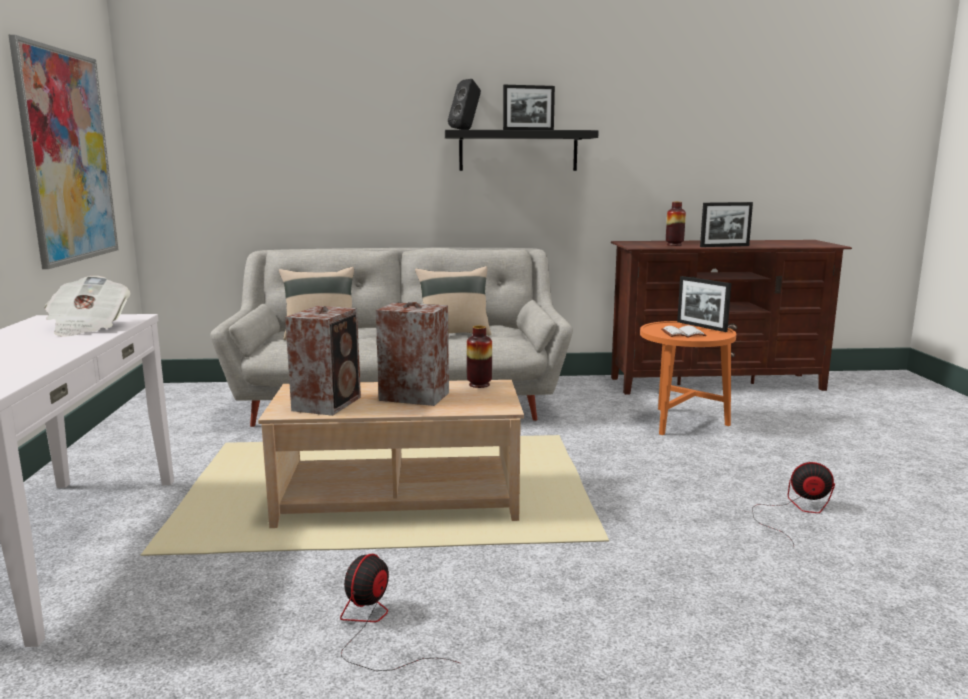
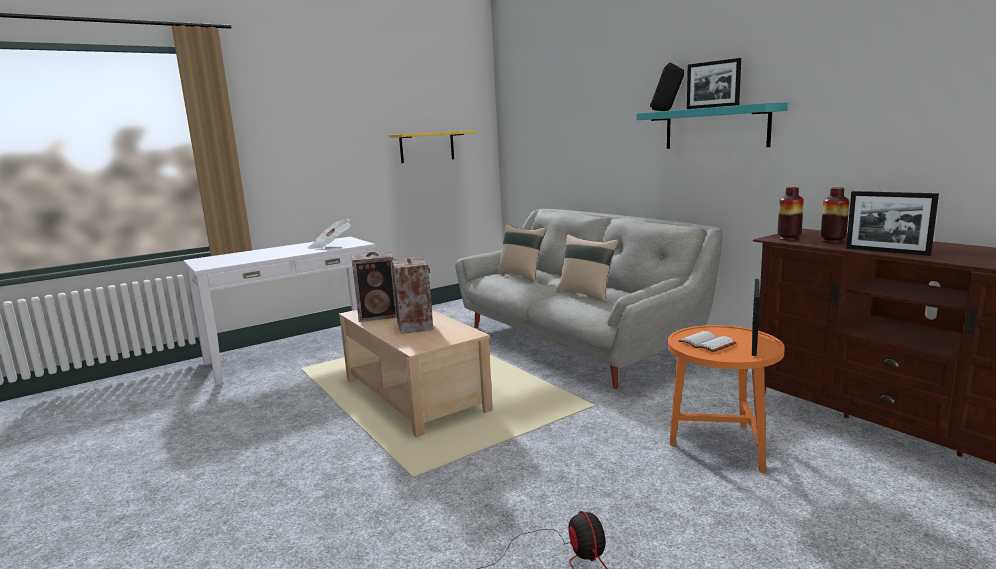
camera: 60 degrees right, 0 degrees up
(67, 157) = (427, 147): picture -> yellow shelf
(374, 627) = (257, 440): fan -> none
(479, 385) = (462, 331): vase -> vase (788, 239)
(518, 151) = (715, 128): black shelf -> turquoise shelf

